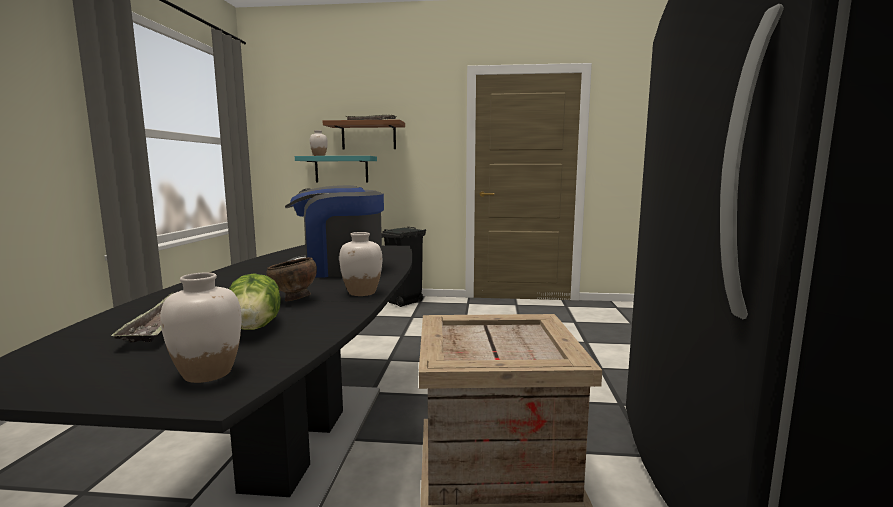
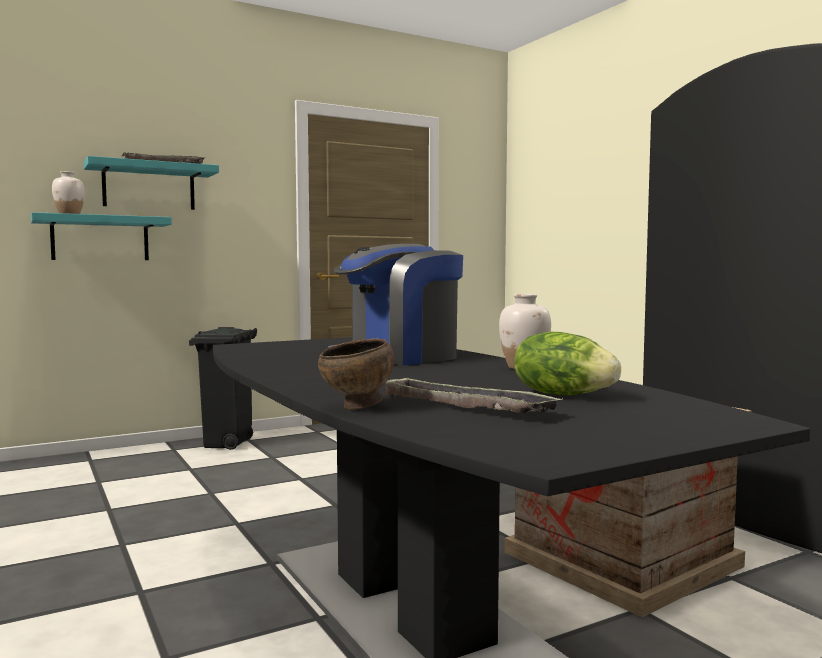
camera: 35 degrees left, 5 degrees down
(207, 373) = (683, 417): white vase -> none
(294, 300) = (490, 378): brown bowl -> brown bowl (357, 407)
(368, 136) = (149, 187): brown shelf -> turquoise shelf

